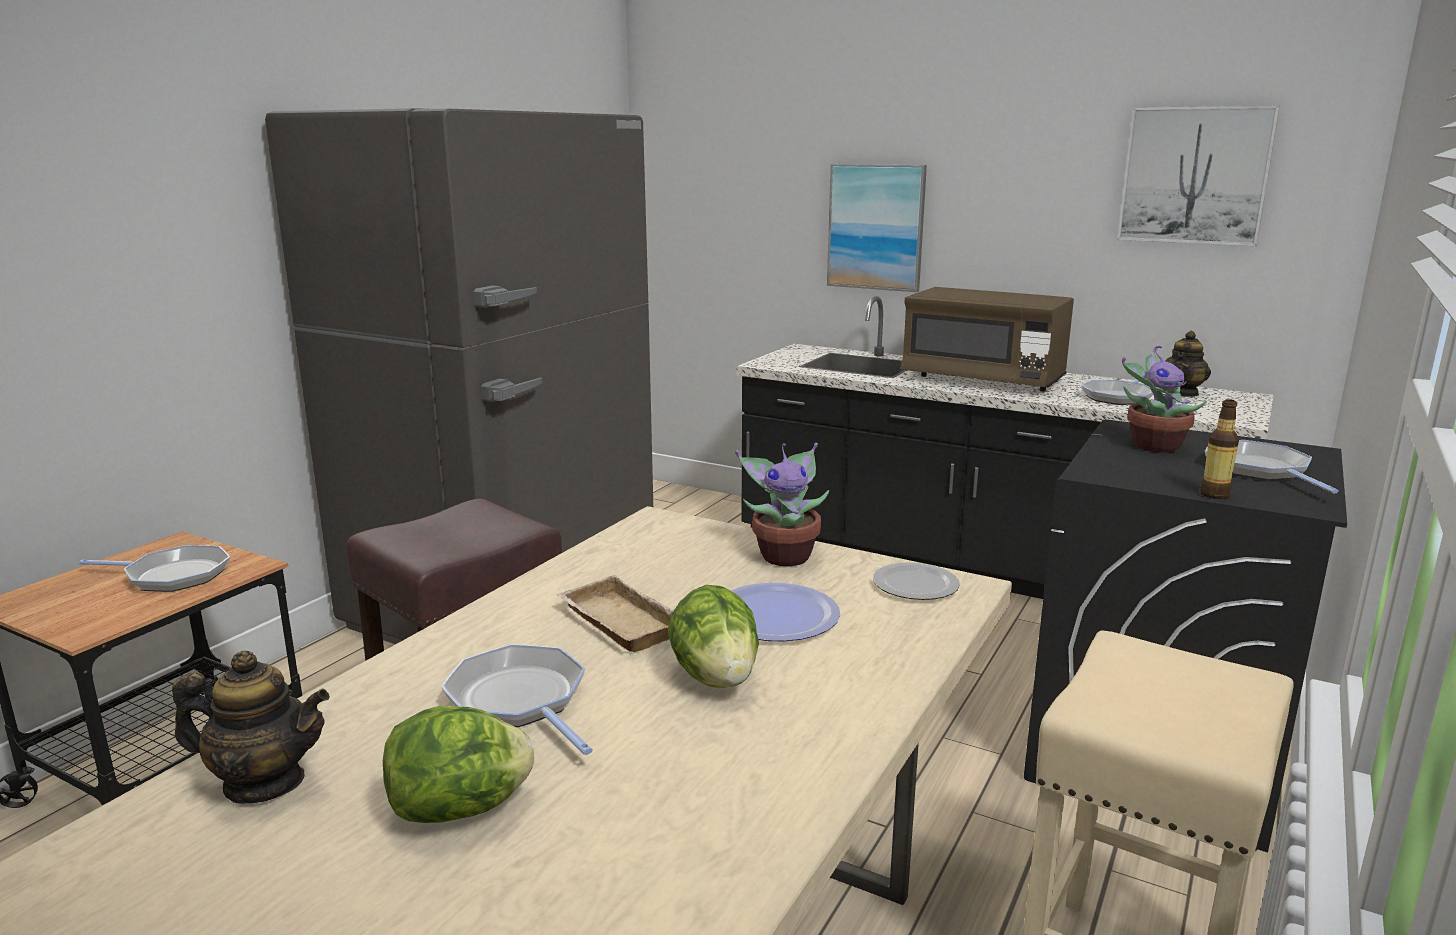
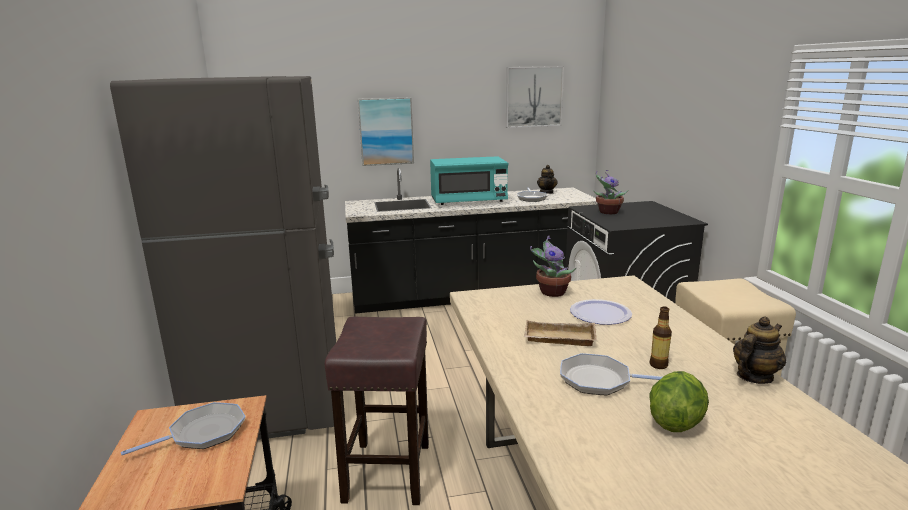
camera: 40 degrees left, 0 degrees up
(264, 783) = (595, 457): teapot -> teapot (754, 376)
(716, 677) = (634, 341): lettuce -> none
(914, 585) = (613, 287): plate -> none
(982, 379) = (468, 201): brown microwave -> turquoise microwave
(1214, 495) = (661, 224): bottle -> bottle (658, 365)
(1260, 470) = (652, 213): frying pan -> none

